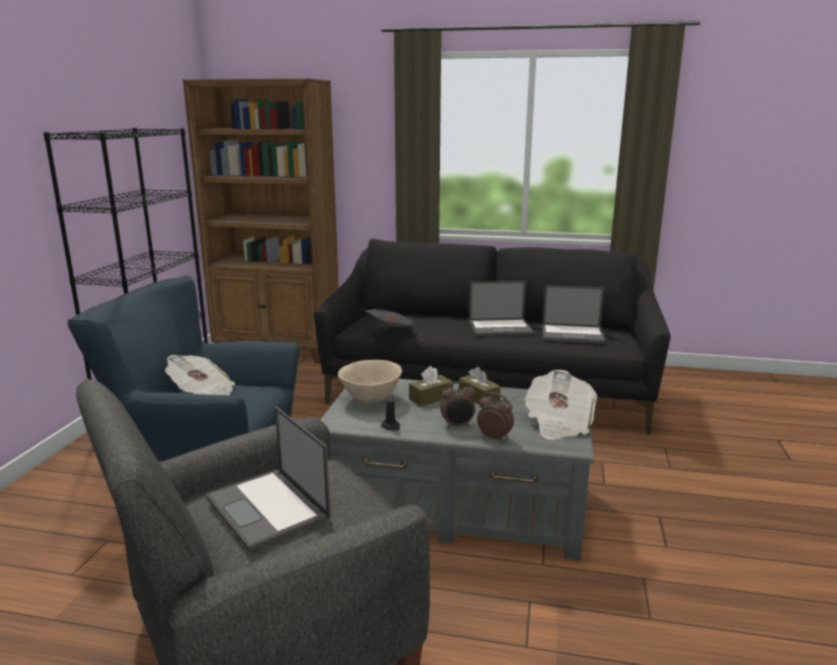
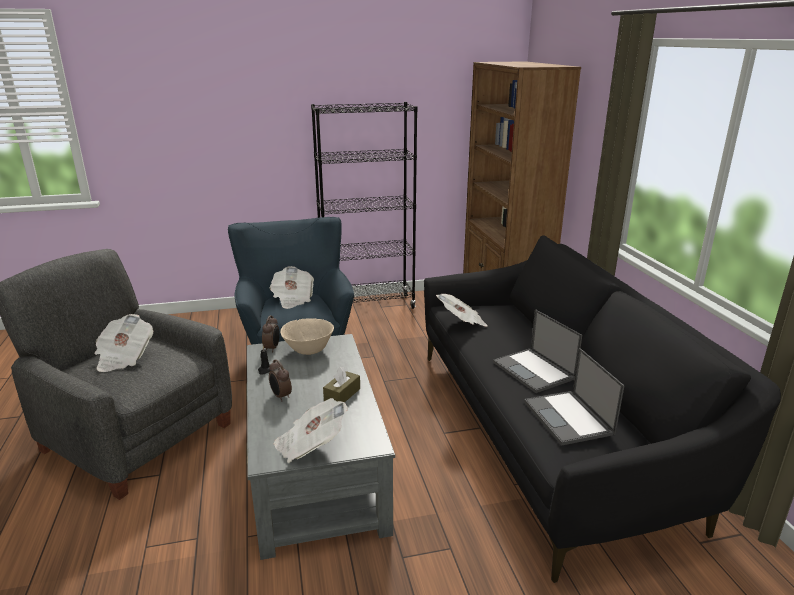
camera: 65 degrees right, 5 degrees up
(268, 508) = (124, 357): laptop -> newspaper
(431, 398) = (327, 373): brown tissue box -> none
(494, 437) = (266, 417): alarm clock -> alarm clock (272, 348)

